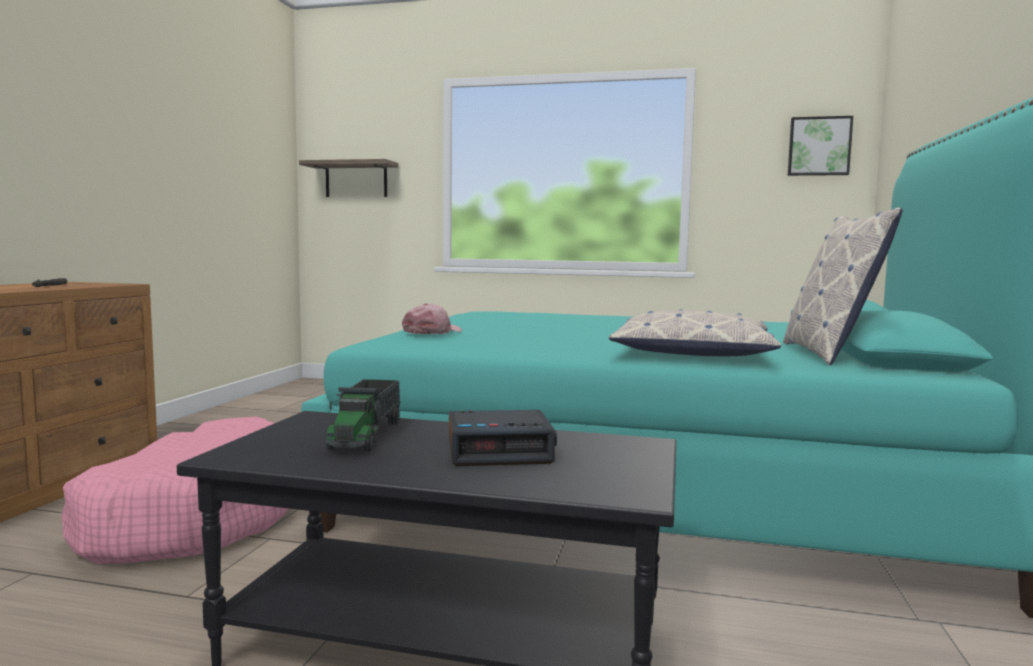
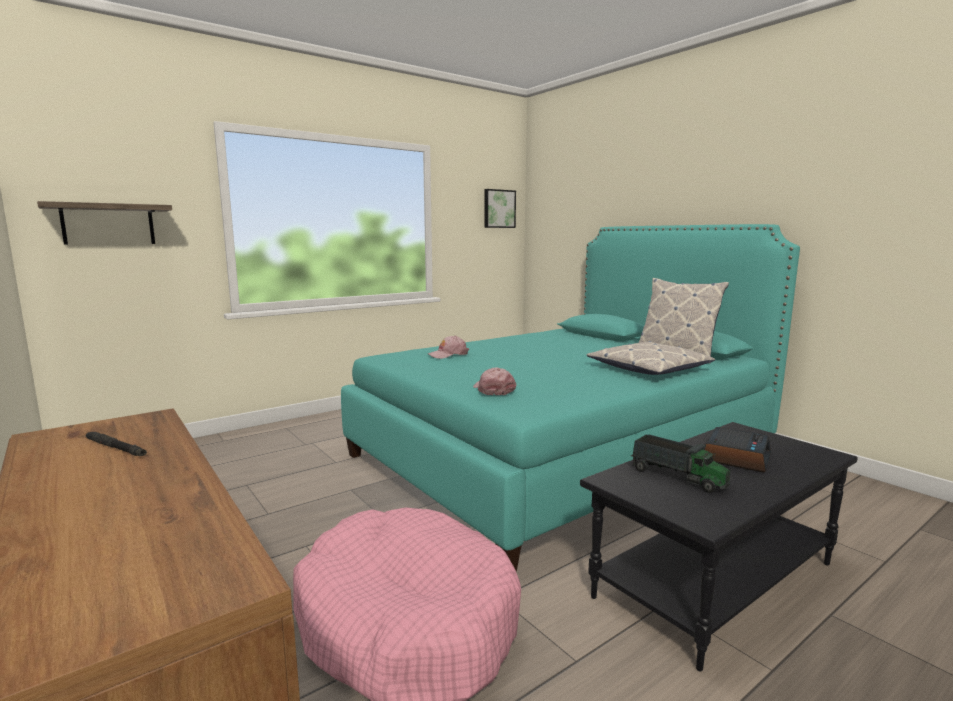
camera: 50 degrees left, 5 degrees up
(531, 314) = (448, 355): none -> pink cap

